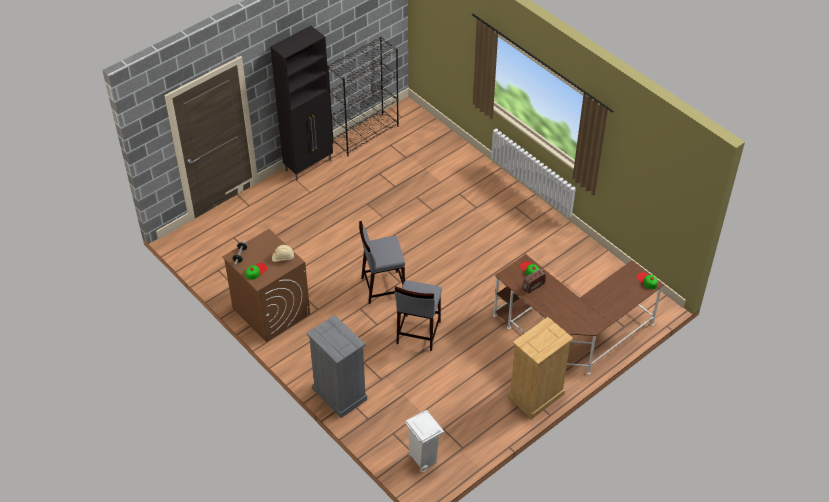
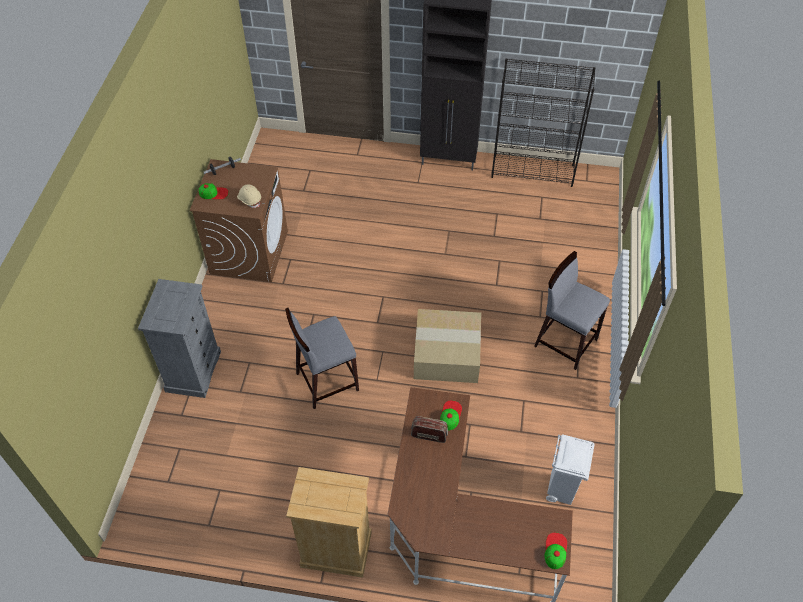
camera: 50 degrees right, 5 degrees up
(382, 287) = (357, 313): grey stool -> grey stool (565, 342)
(423, 459) = (165, 499): white trash can -> white trash can (561, 490)
(457, 264) = (448, 353): none -> cardboard box

